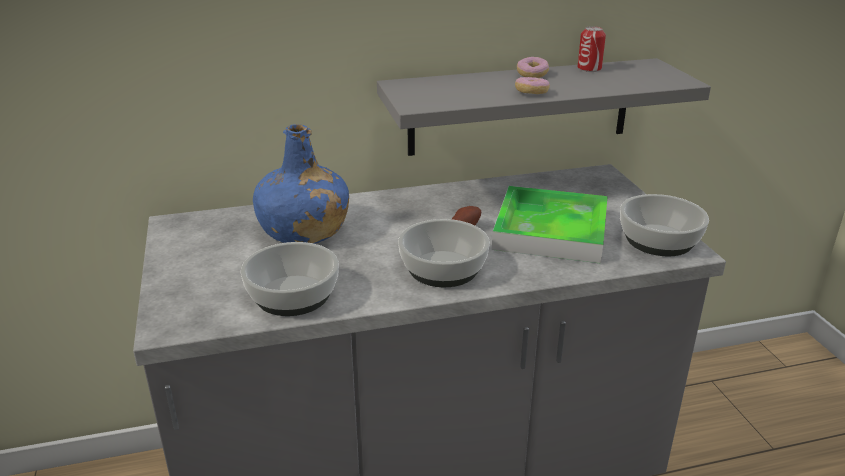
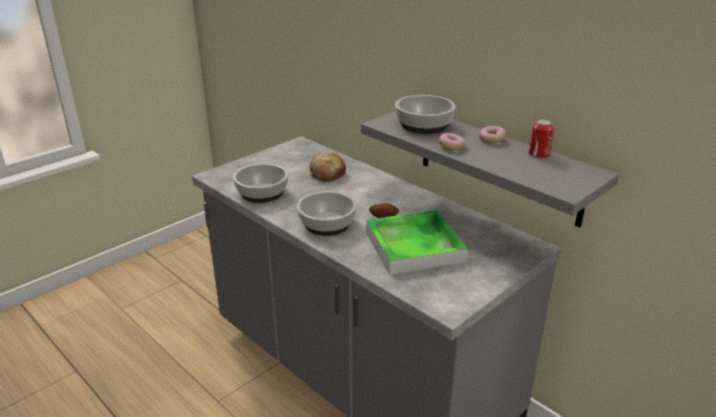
camera: 60 degrees right, 0 degrees up
(303, 230) = (327, 174): blue bottle -> bread
(658, 240) = (451, 292): bowl -> bowl (424, 125)

